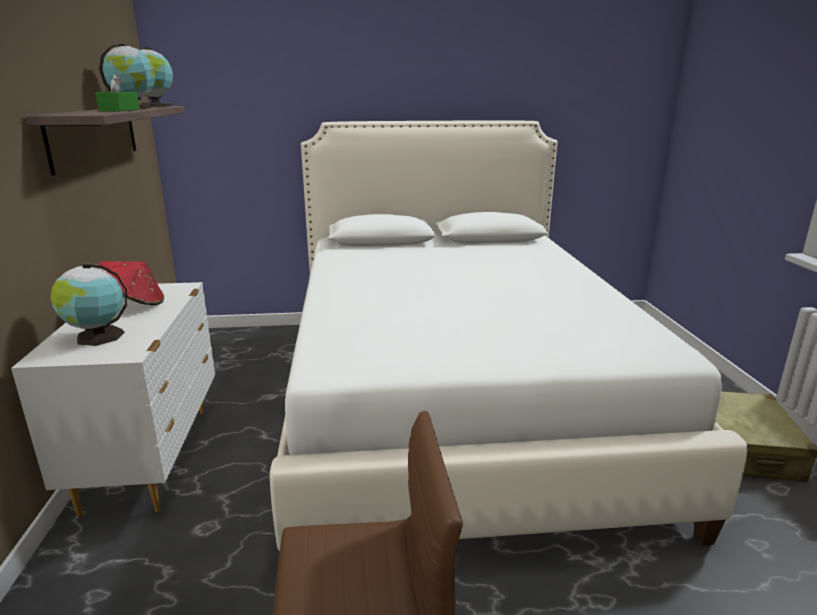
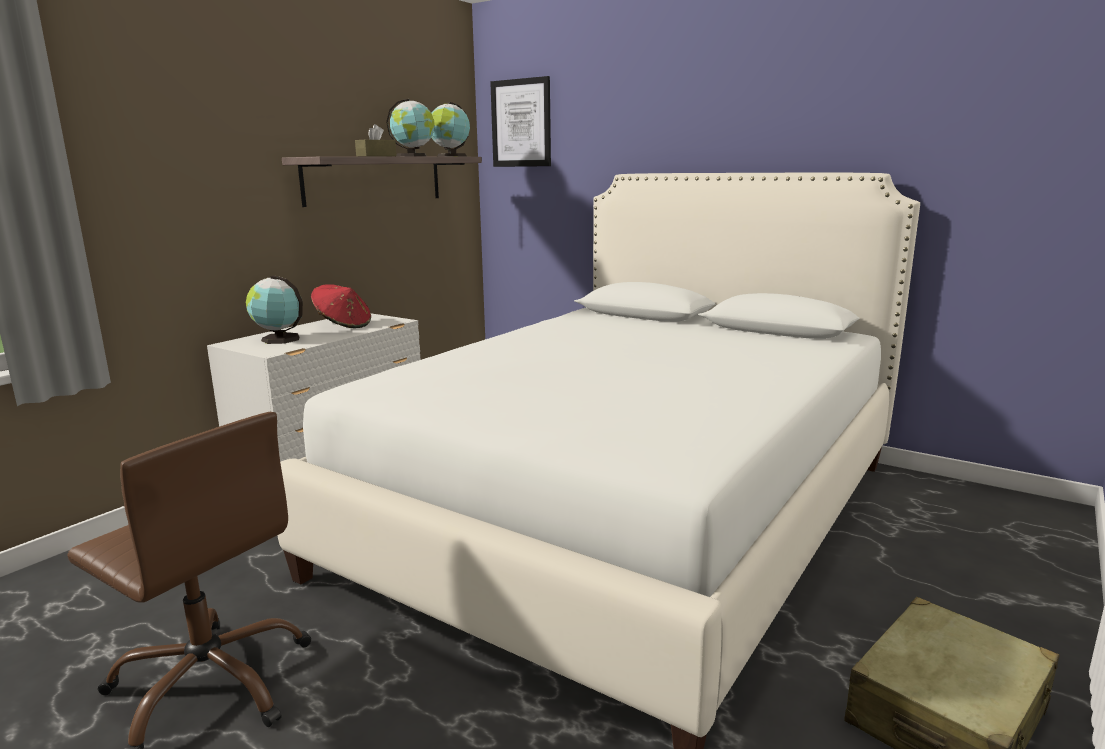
camera: 40 degrees right, 5 degrees down
(120, 110) = (376, 156): green tissue box -> brown tissue box
(204, 71) = (521, 123): none -> picture

